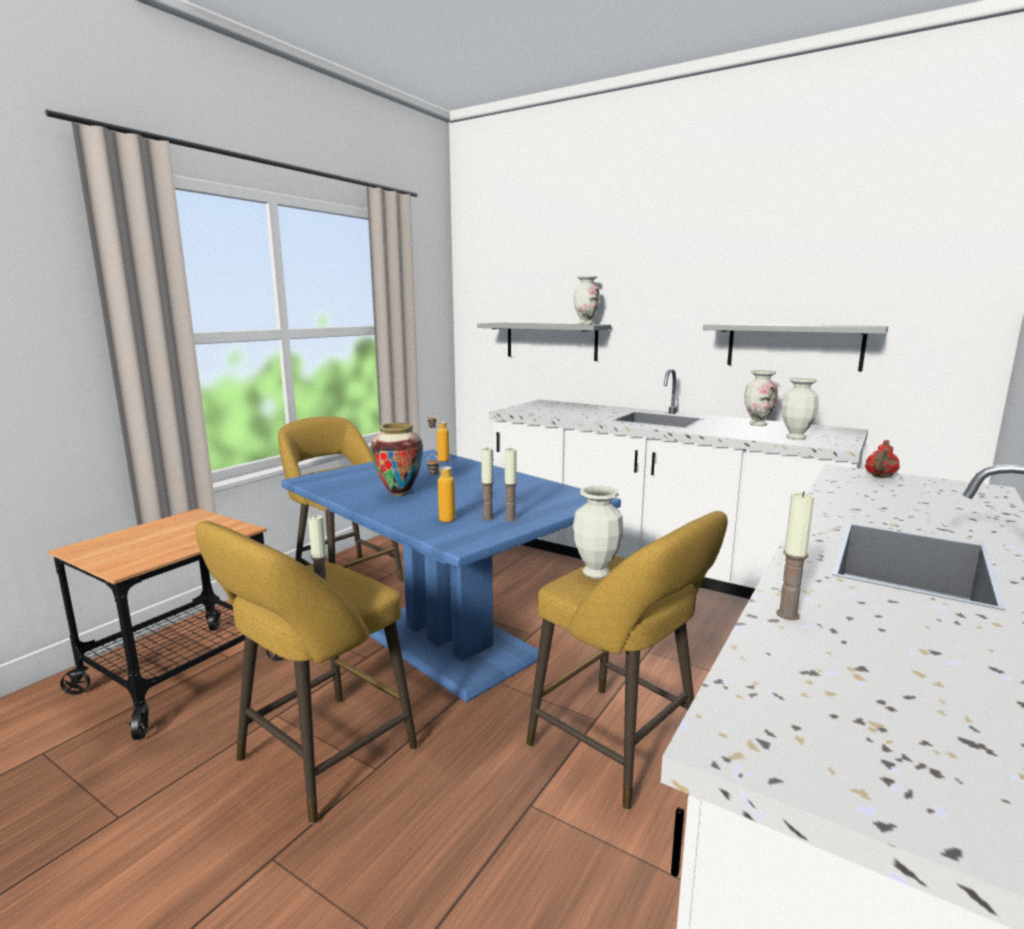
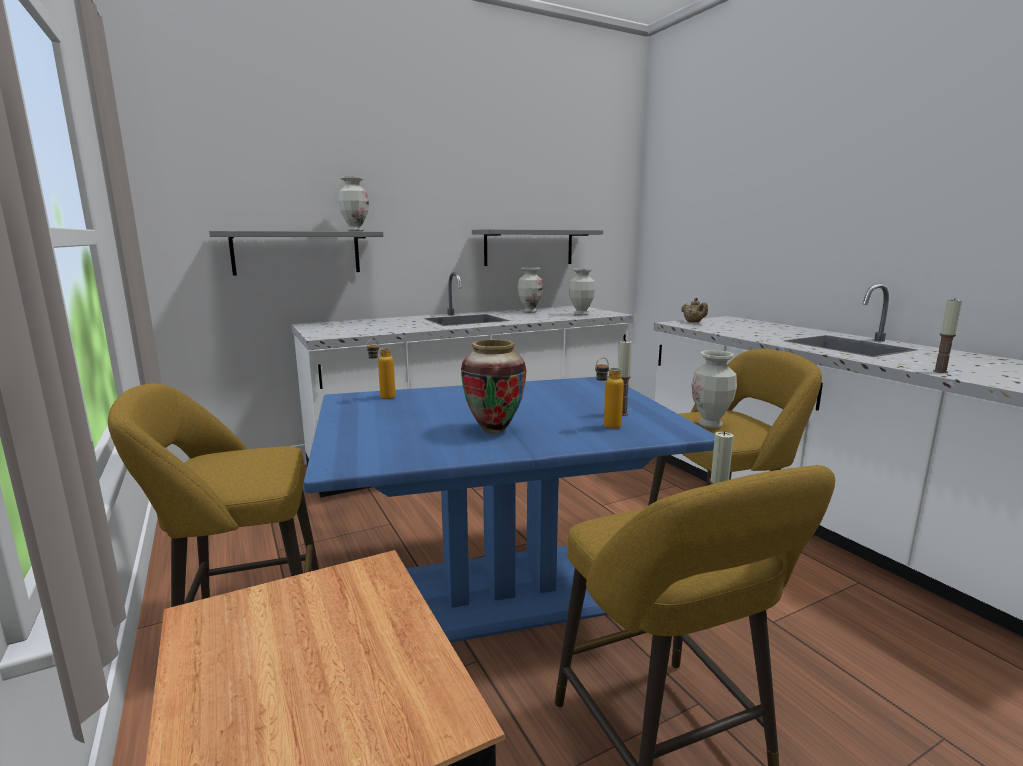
camera: 60 degrees left, 0 degrees up
(510, 519) = (632, 408): candle -> none
(880, 477) = (694, 322): red teapot -> beige teapot

